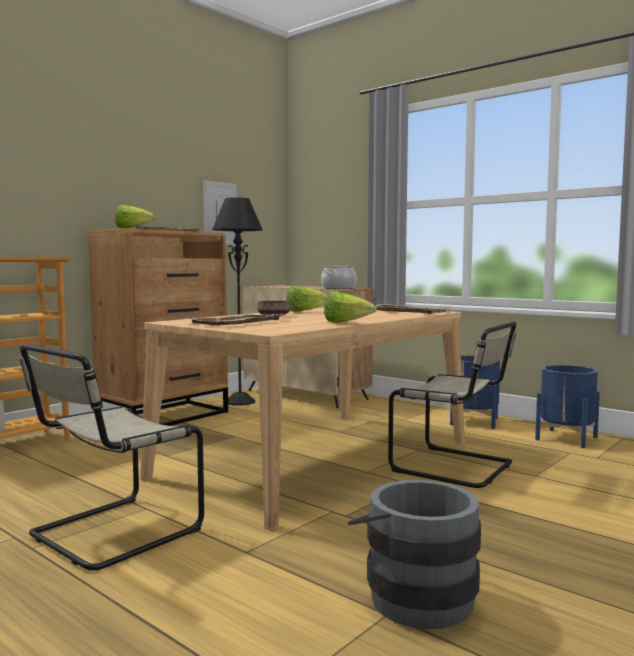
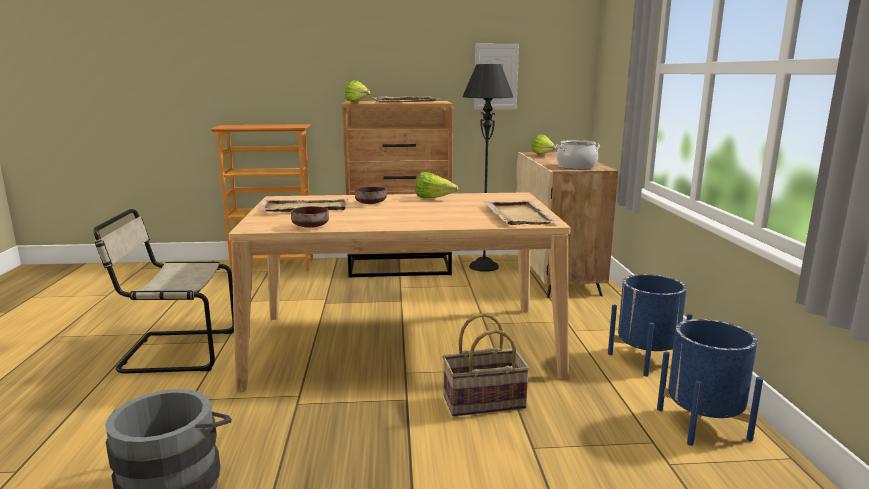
camera: 45 degrees right, 10 degrees up
(312, 327) = (311, 226): none -> brown bowl
(346, 323) = (360, 226): lettuce -> lettuce (543, 155)
(456, 468) = (484, 403): beige chair -> basket

